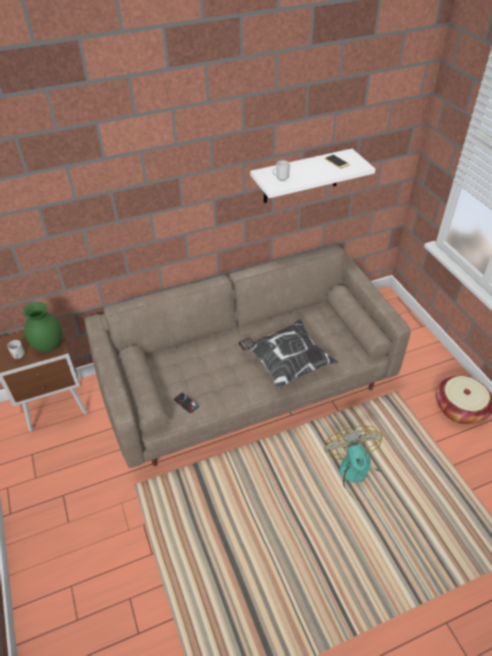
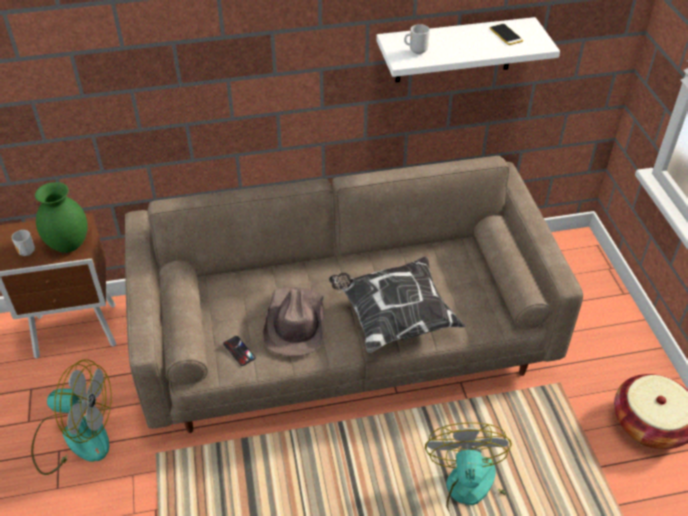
camera: 10 degrees right, 0 degrees up
(72, 483) = (74, 436): none -> fan
(220, 378) = (295, 323): none -> brown hat

